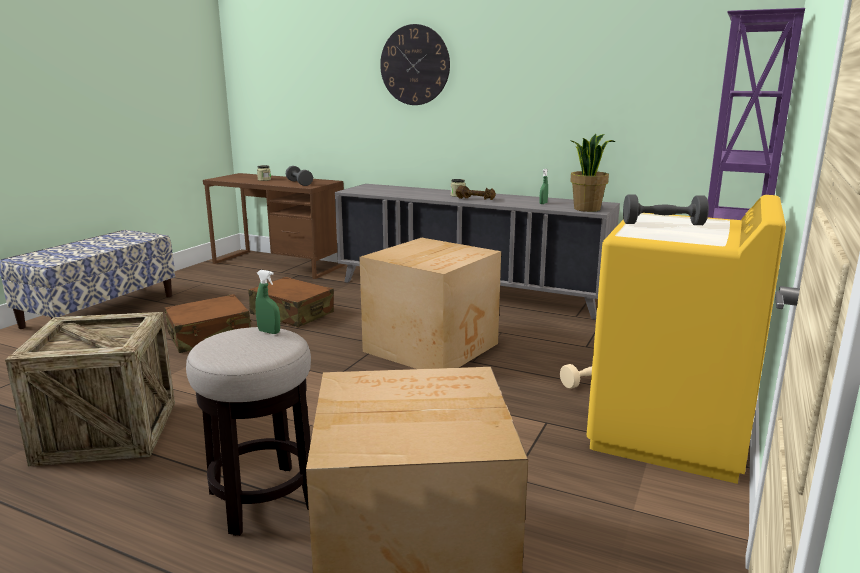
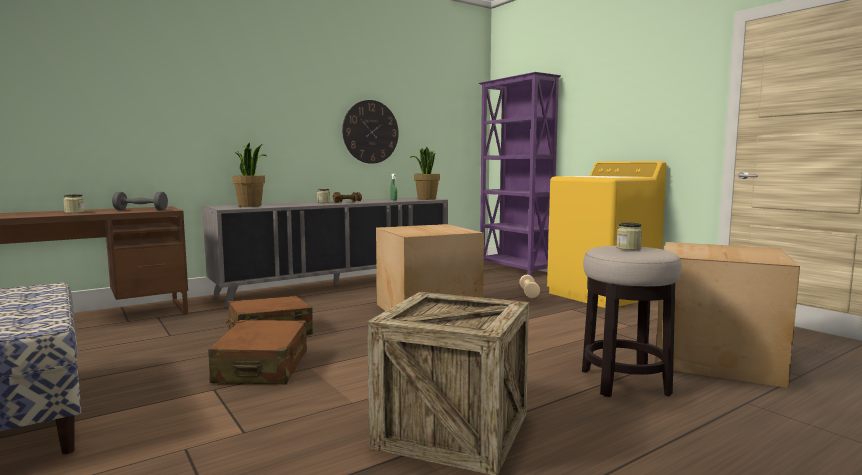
camera: 60 degrees left, 10 degrees down
(246, 340) = (628, 248): none -> jar
(269, 332) = (612, 246): green spray bottle -> none
(385, 189) = (250, 205): none -> potted plant
(414, 65) = (252, 90): wall clock -> wall clock (370, 132)
(663, 224) = (592, 176): grey dumbbell -> none

